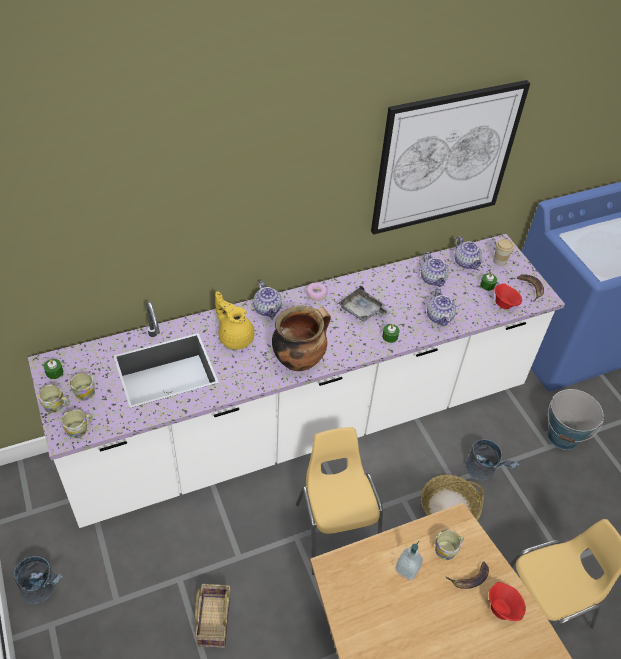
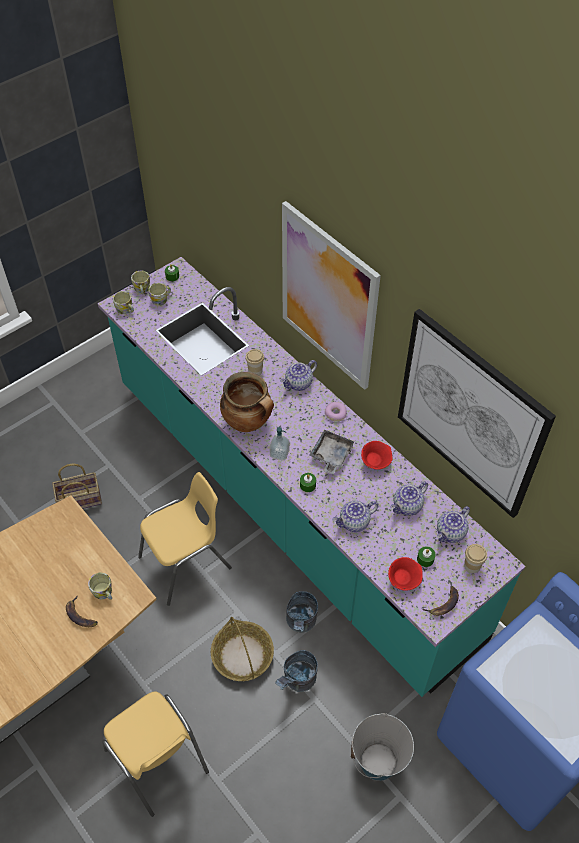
camera: 75 degrees right, 5 degrees up
(44, 590) = (78, 387): grey bucket -> grey bucket (301, 624)
(235, 337) = (255, 371): yellow teapot -> cup
(271, 197) = (328, 297): none -> picture
(303, 424) = (289, 506): white counter -> turquoise counter
(407, 569) = (77, 565): soap dispenser -> soap dispenser (279, 453)
(502, 608) = (58, 645): red bowl -> red bowl (375, 462)

